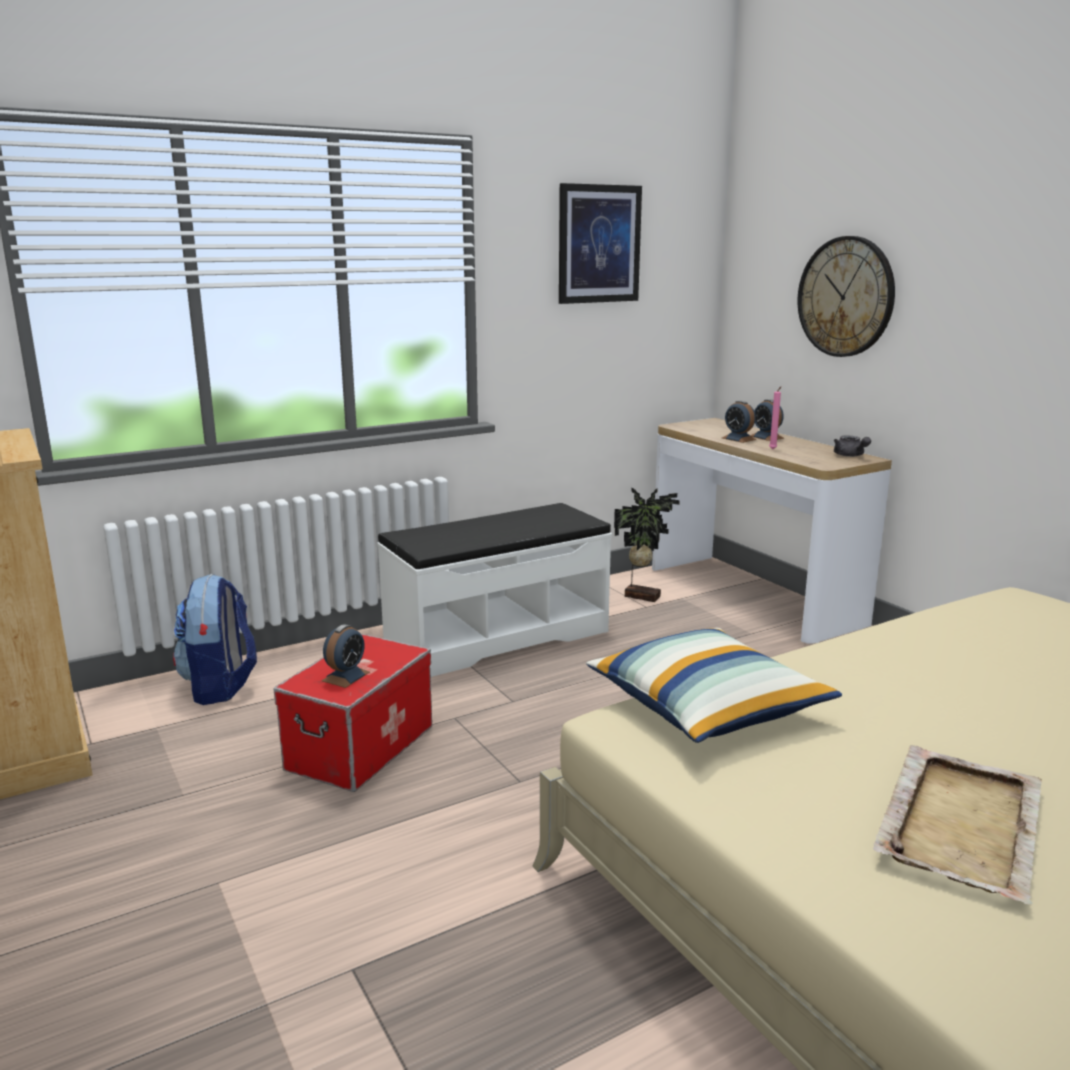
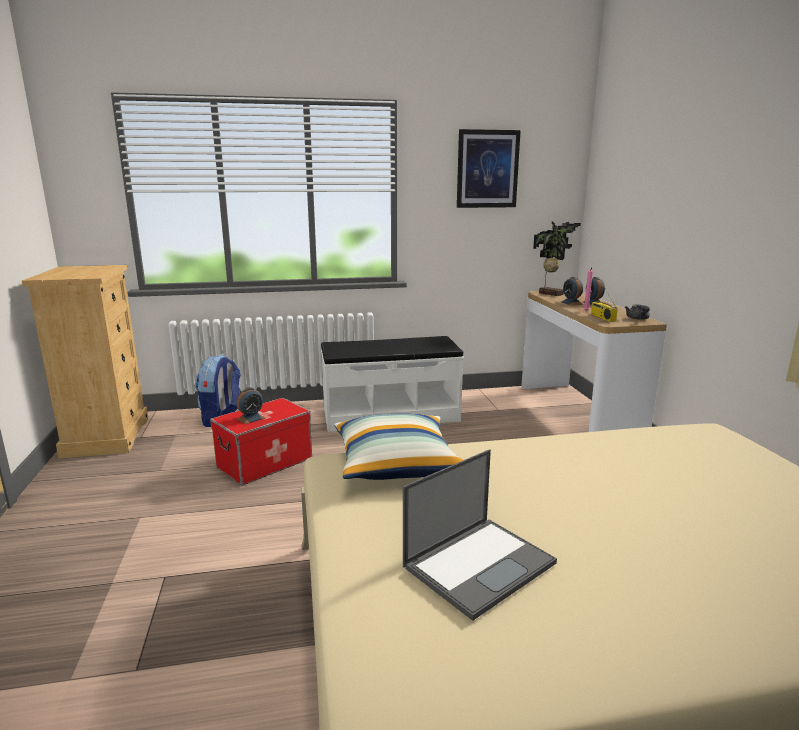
camera: 20 degrees right, 0 degrees up
(642, 596) = (501, 403): potted plant -> potted plant (551, 293)
(805, 457) = (602, 317): none -> radio
(846, 297) = (649, 205): wall clock -> none
(961, 822) = (480, 564): beige tray -> laptop

